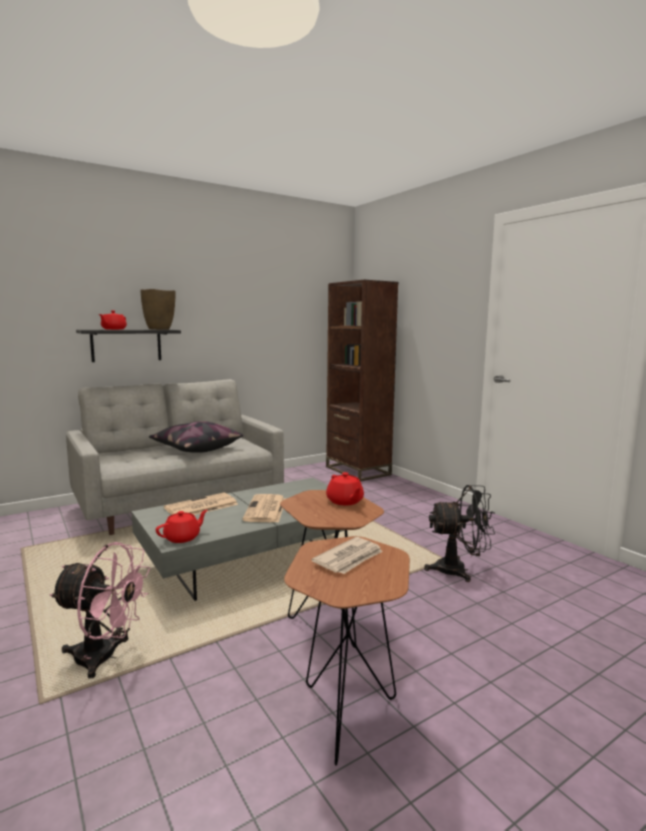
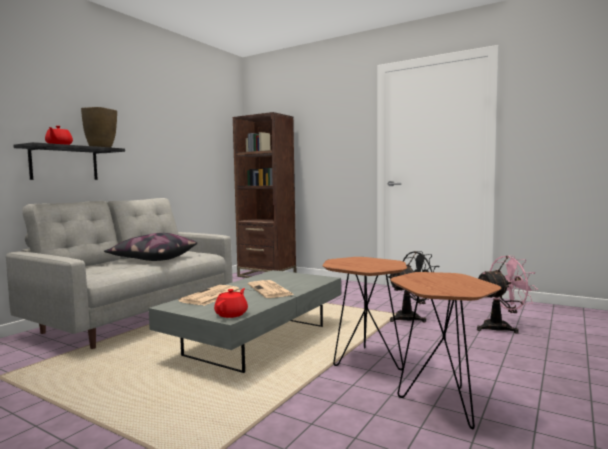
camera: 25 degrees left, 5 degrees down
(105, 657) = (214, 426): pink fan -> pink fan (501, 327)
(345, 501) = (368, 260): red teapot -> none
(349, 558) = (435, 280): newspaper -> none

